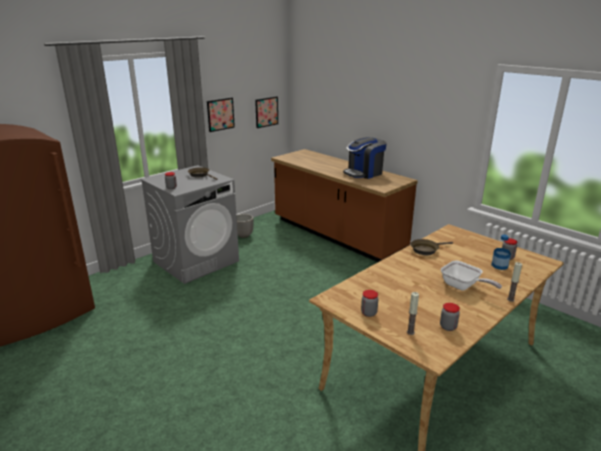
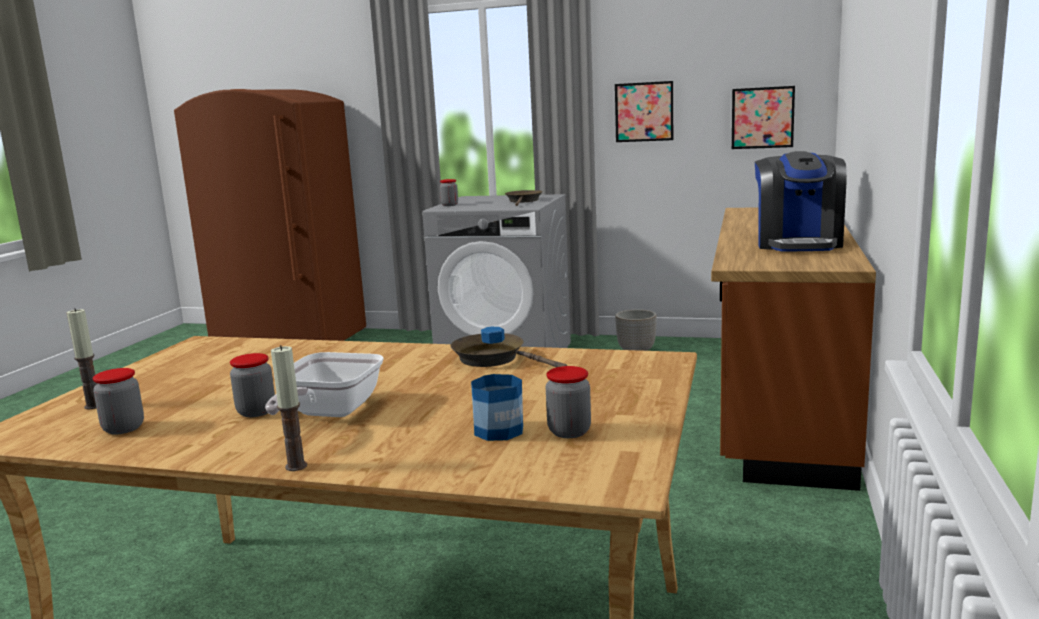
camera: 60 degrees right, 10 degrees down
(364, 173) = (798, 244): coffee machine -> coffee machine turned 105 degrees counterclockwise
(369, 313) = (159, 371): jar -> jar (256, 412)

